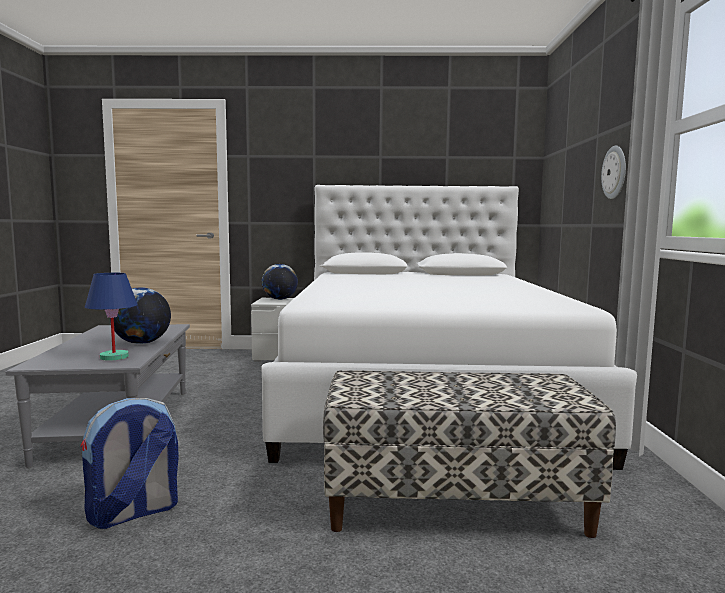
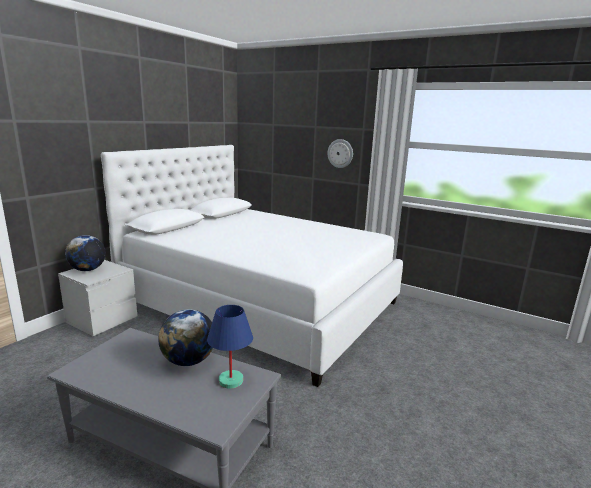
camera: 60 degrees left, 10 degrees up
(133, 513) = (352, 458): backpack -> none
(455, 504) = (402, 349): bench -> none

